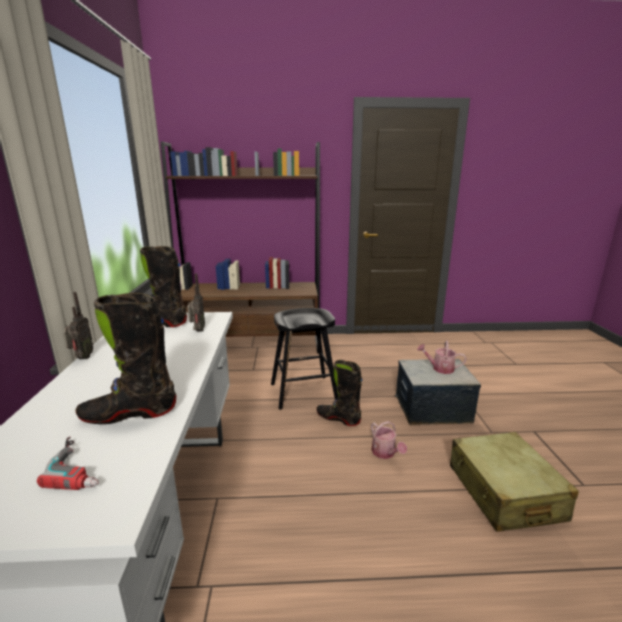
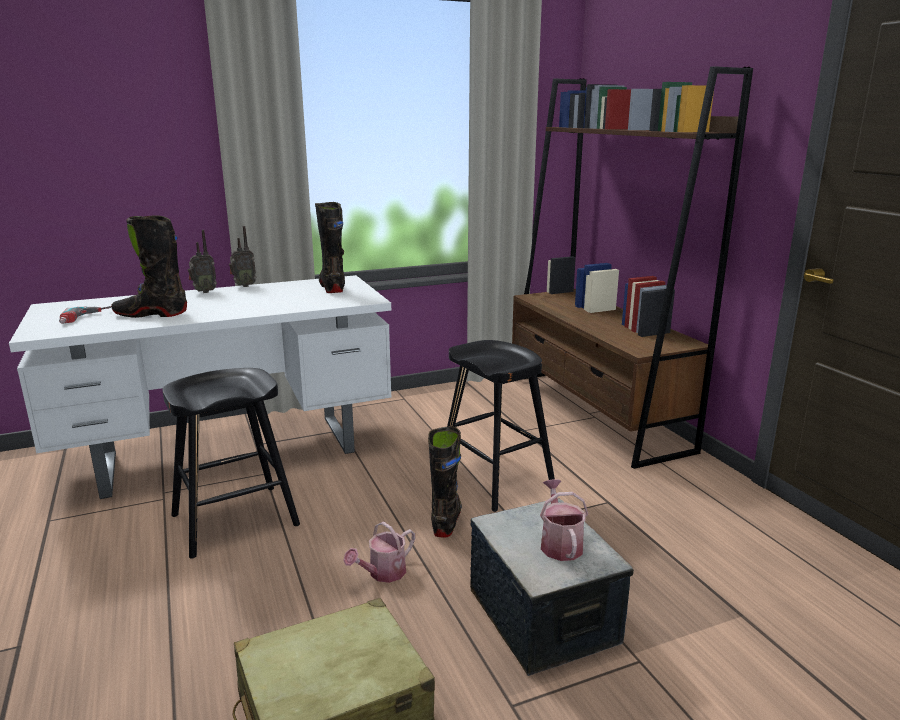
camera: 70 degrees right, 0 degrees up
(129, 413) = (151, 314): black boot -> black boot turned 60 degrees counterclockwise
(197, 331) = (320, 301): radio -> radio (204, 291)
(287, 525) = (234, 520): none -> black stool

